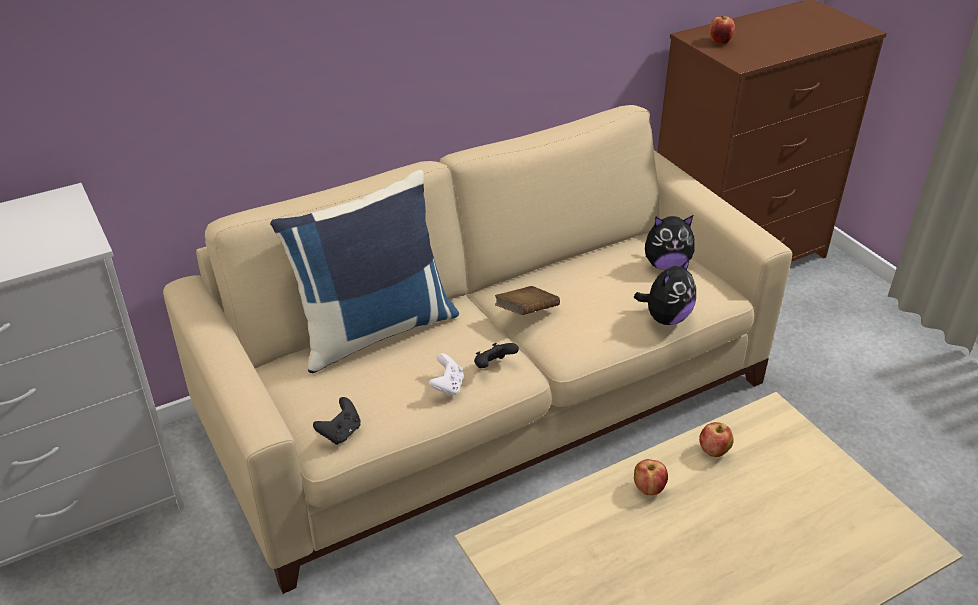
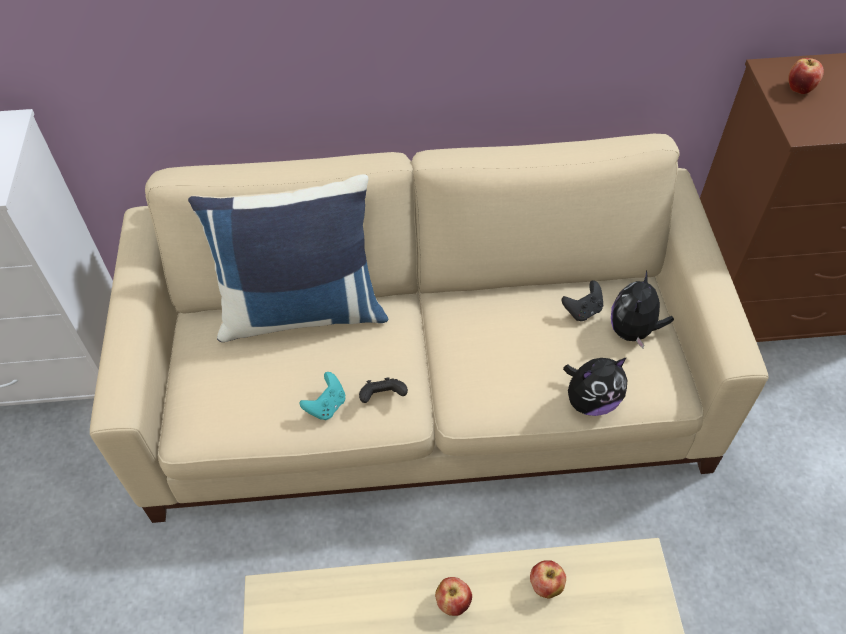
camera: 25 degrees right, 15 degrees up
(340, 433) = (205, 422): black game controller -> black game controller (582, 310)
(447, 387) = (326, 406): white game controller -> turquoise game controller
(526, 312) = (452, 343): brown book -> none
(666, 265) = (633, 331): plush toy -> plush toy turned 90 degrees clockwise

